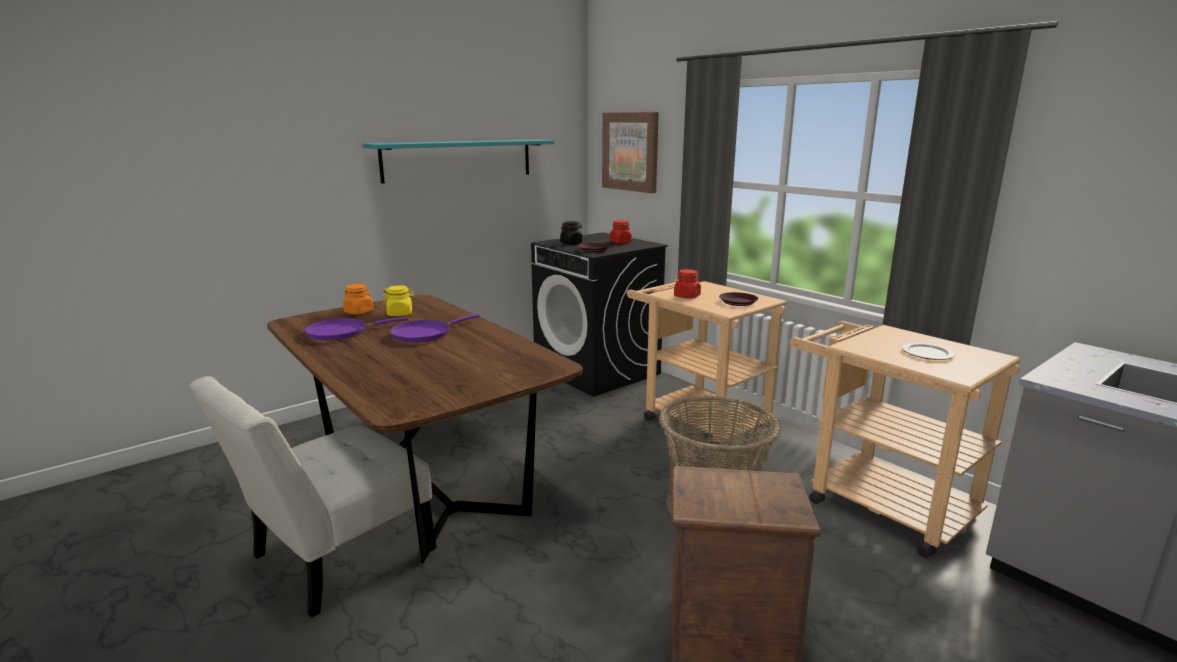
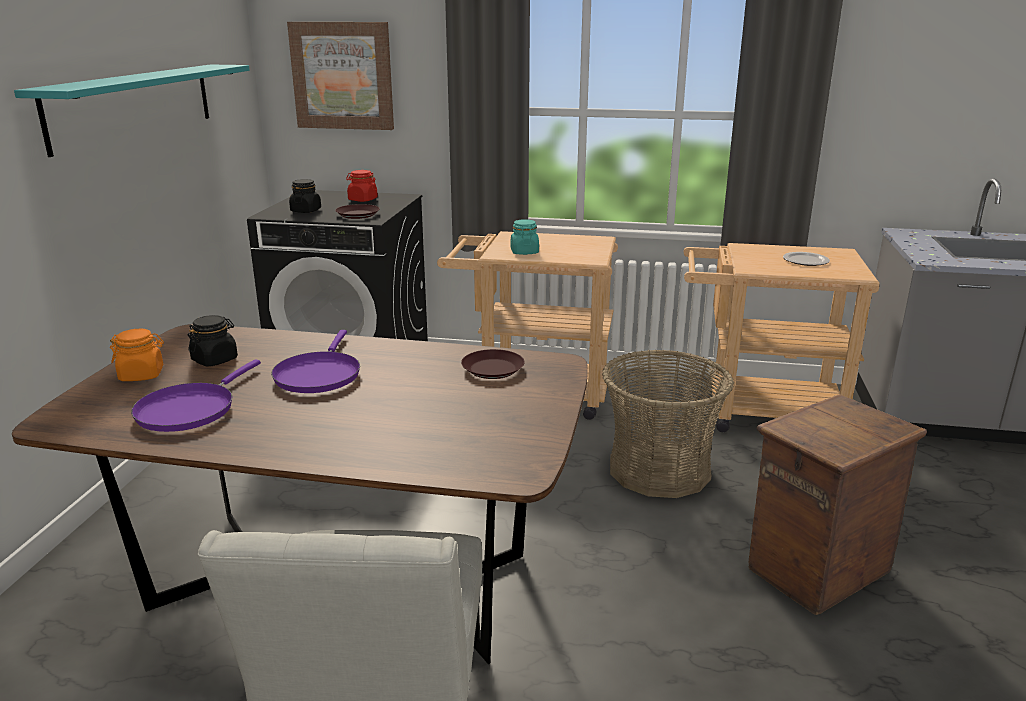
camera: 40 degrees left, 5 degrees up
(400, 314) = (215, 360): yellow jar -> black jar
(687, 296) = (524, 252): red jar -> turquoise jar
(738, 302) = (582, 247): brown plate -> brown plate (493, 369)

